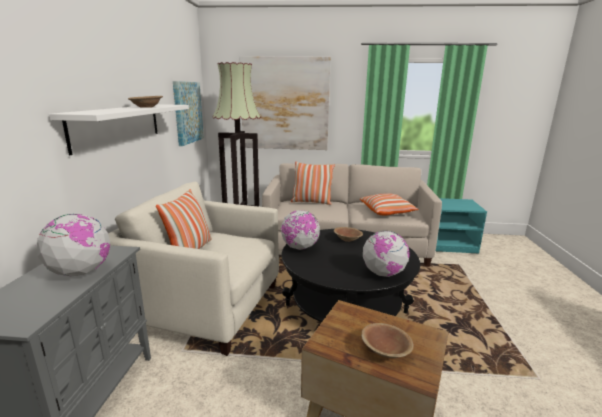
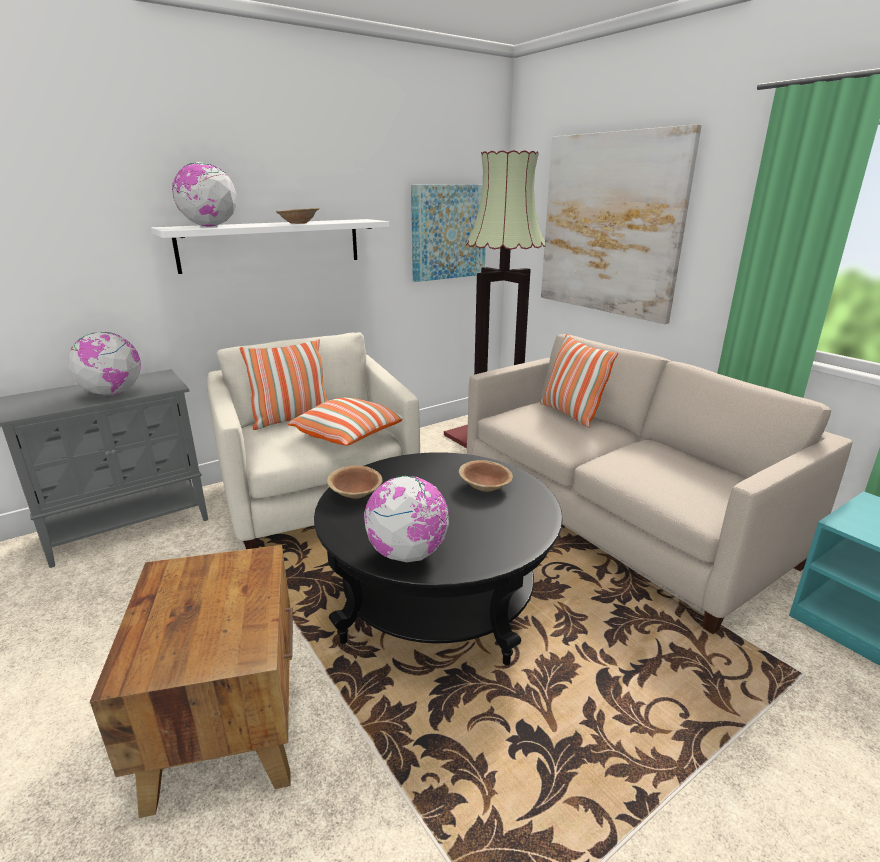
camera: 50 degrees right, 5 degrees up
(300, 248) = (401, 467): globe -> globe (209, 226)
(385, 351) = (178, 623): brown bowl -> brown bowl (355, 493)
(387, 212) = (668, 477): pillow -> pillow (349, 435)

